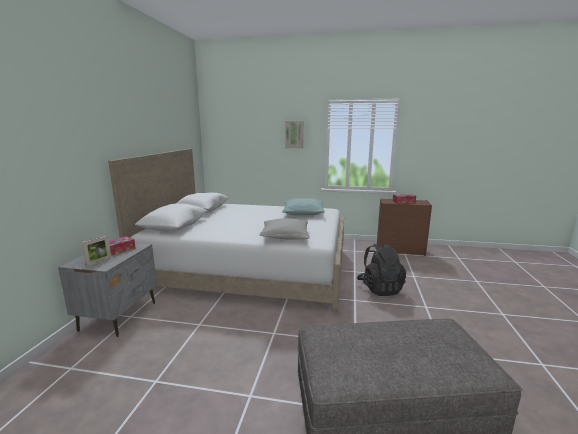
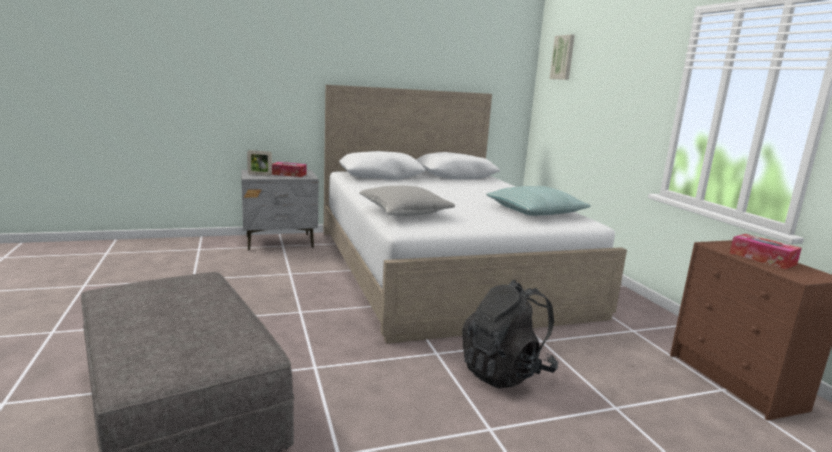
camera: 60 degrees right, 0 degrees up
(294, 134) = (635, 80): picture -> picture (563, 57)

